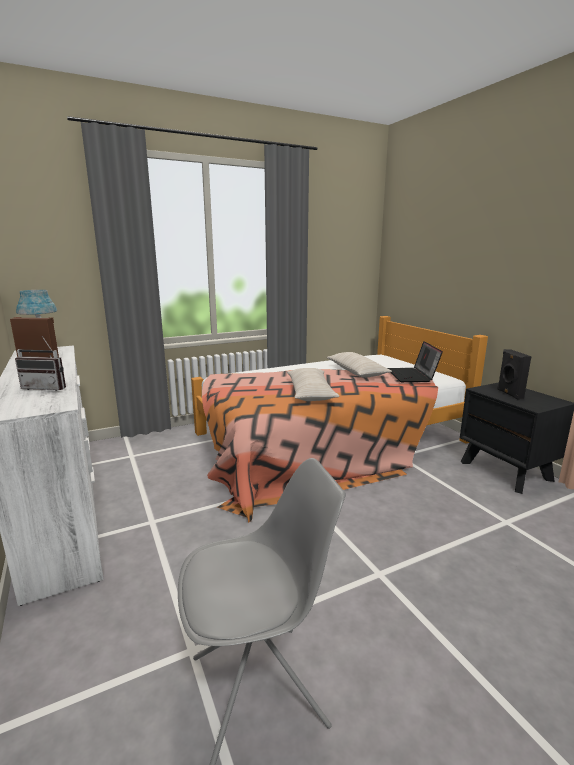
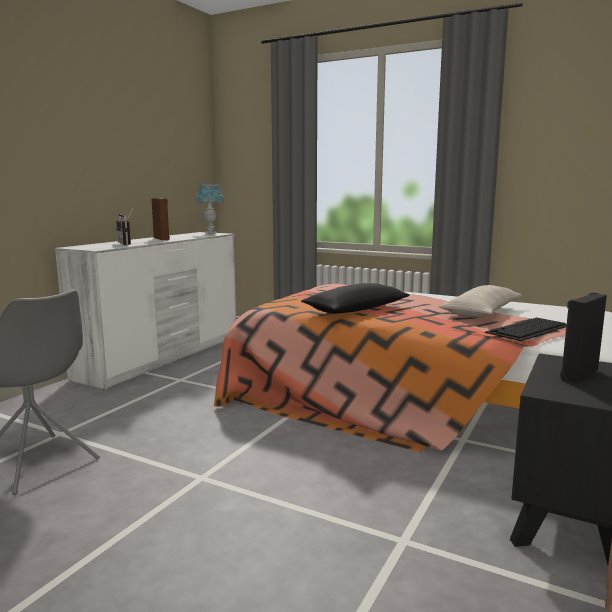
camera: 55 degrees right, 5 degrees down
(310, 392) = (356, 310): beige pillow -> black pillow
(412, 376) = (528, 329): laptop -> keyboard

